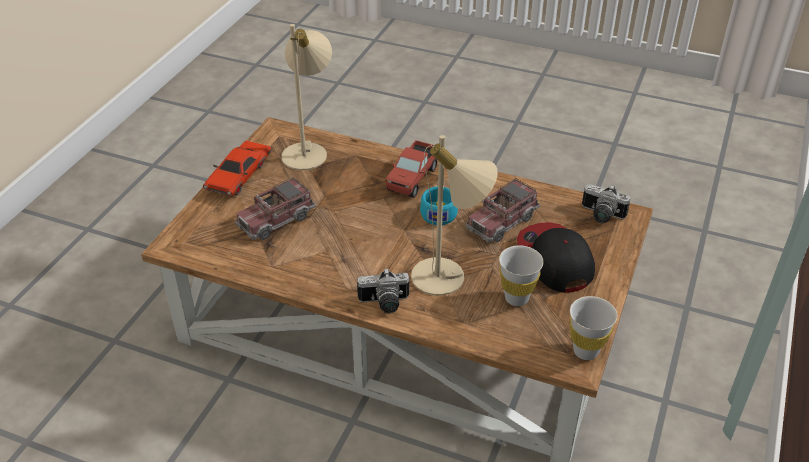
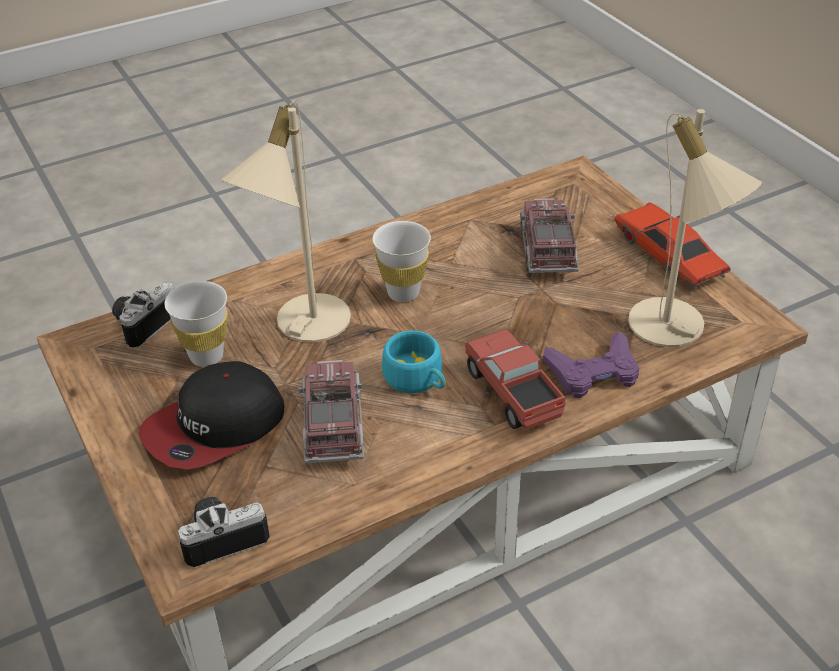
camera: 130 degrees right, 0 degrees up
(368, 162) = (593, 372): none -> purple game controller
(384, 304) = (324, 263): camera -> camera (143, 323)
(554, 259) = (215, 427): cap -> cap turned 120 degrees clockwise
(585, 351) = (79, 359): white cup -> white cup (403, 293)

